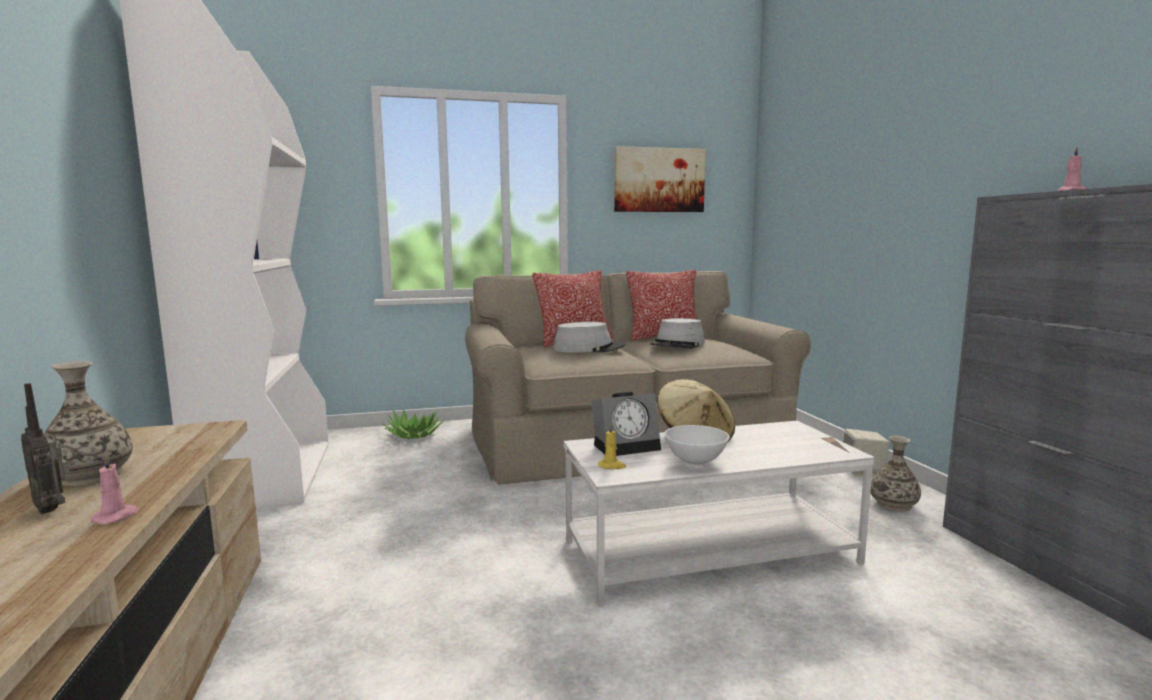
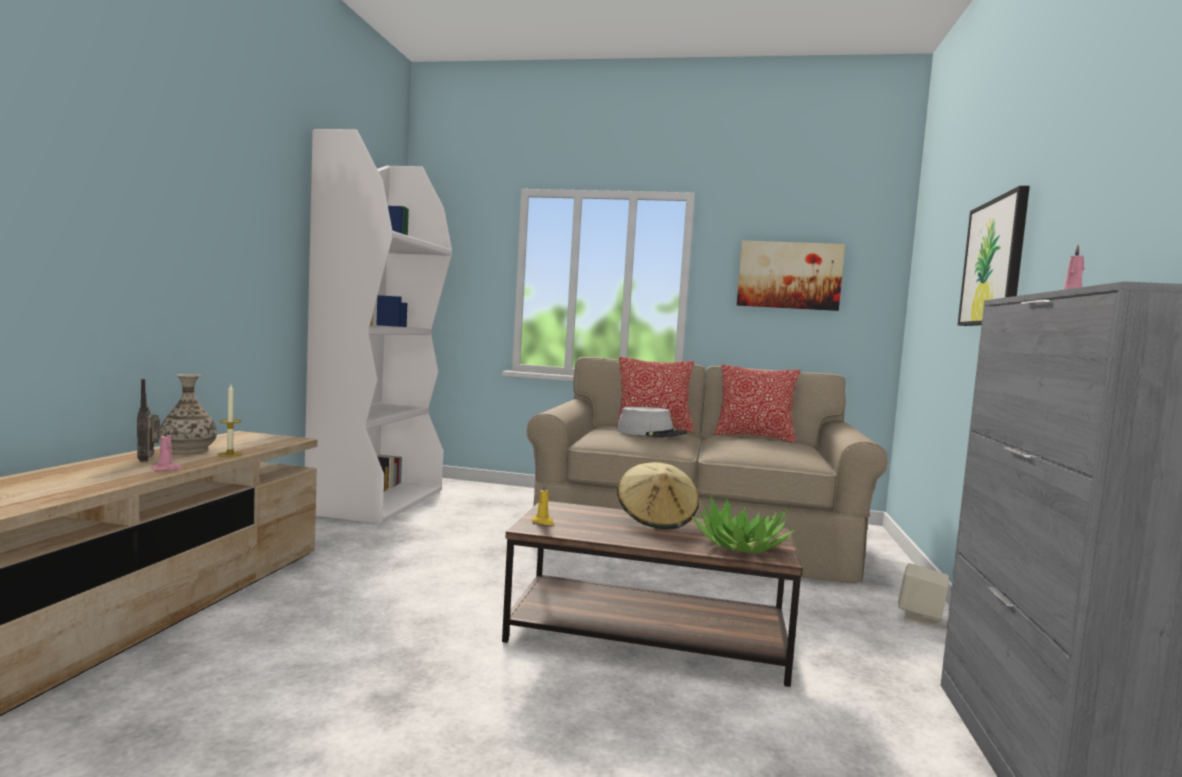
camera: 25 degrees right, 5 degrees down
(169, 469) = (230, 454): none -> candle
(414, 434) = (514, 495): potted plant -> potted plant (740, 545)
(627, 446) = (584, 513): alarm clock -> none
(678, 344) = (746, 442): grey hat -> none
(696, 463) = (617, 535): white bowl -> none
(709, 551) = (648, 634): white coffee table -> brown coffee table
(893, 505) = (910, 653): vase -> none
(899, 163) = (994, 262): none -> picture

